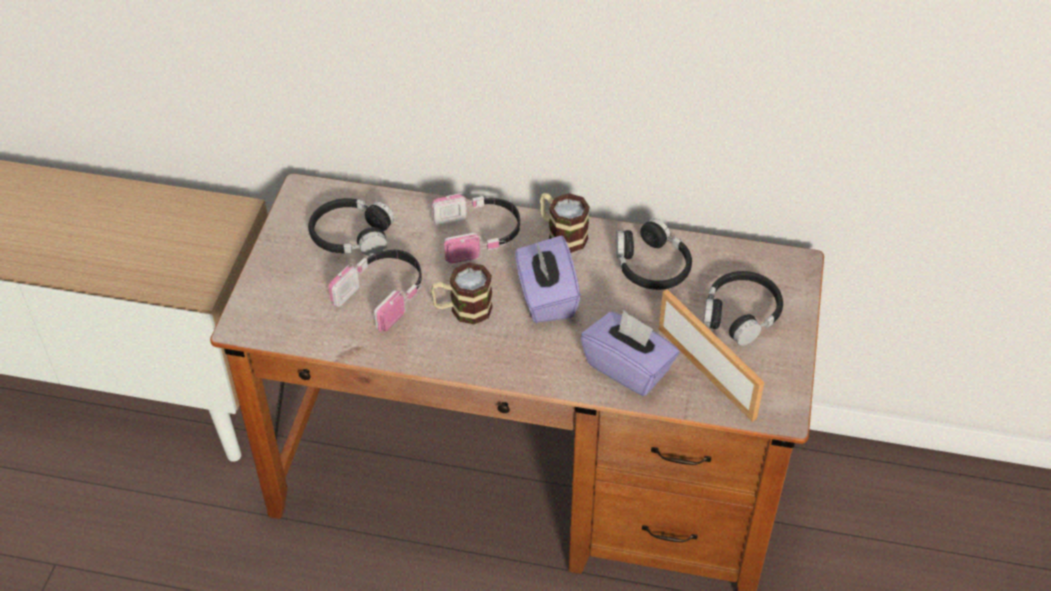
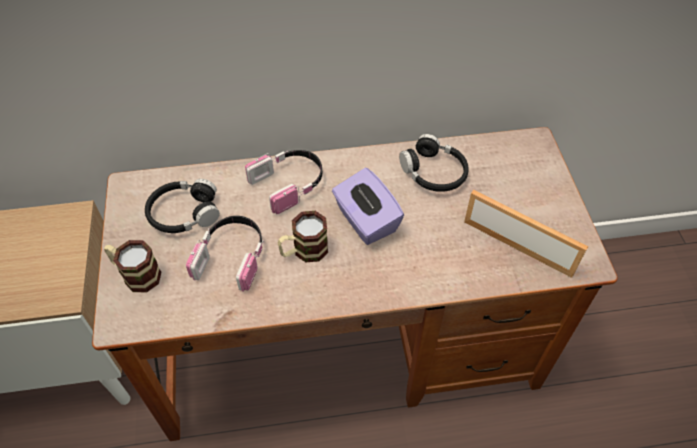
camera: 20 degrees left, 5 degrees up
(561, 234) = (353, 165): mug -> mug (136, 274)
(628, 368) = (457, 261): purple tissue box -> none
(740, 314) = (517, 192): black headphones -> none

